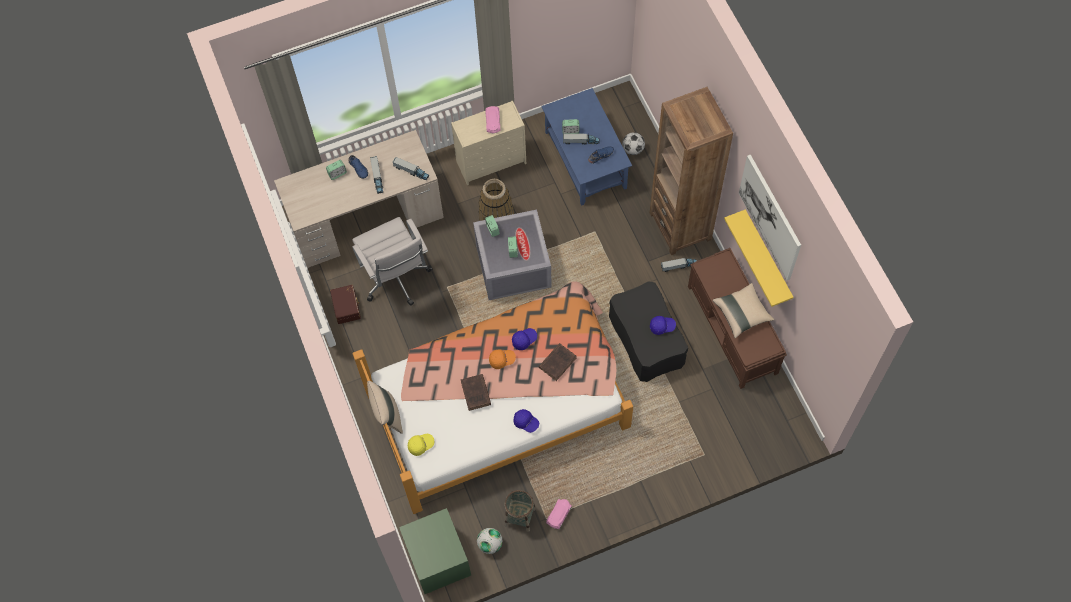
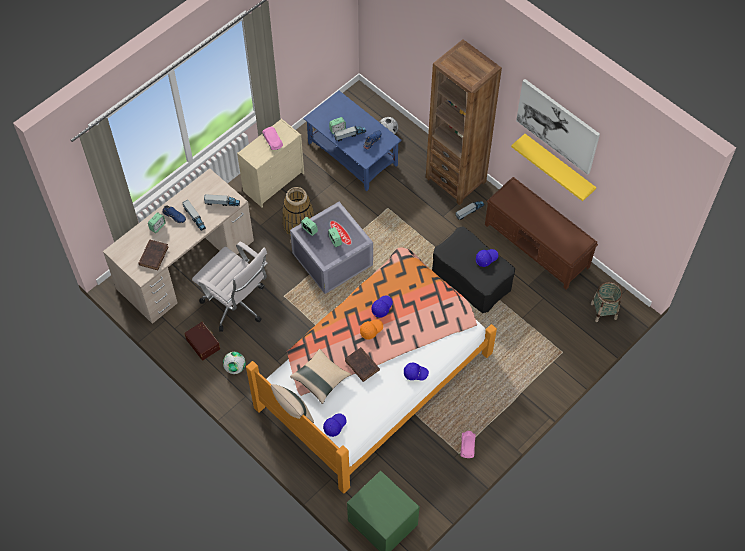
camera: 25 degrees left, 5 degrees down
(421, 445) = (334, 426): yellow cap -> blue cap
(490, 544) = (421, 492): football -> football (235, 367)
(520, 516) = (436, 460): basket -> basket (603, 311)
(558, 362) = (419, 315): brown book -> brown book (154, 255)
(742, 314) = (548, 224): beige pillow -> beige pillow (321, 379)

